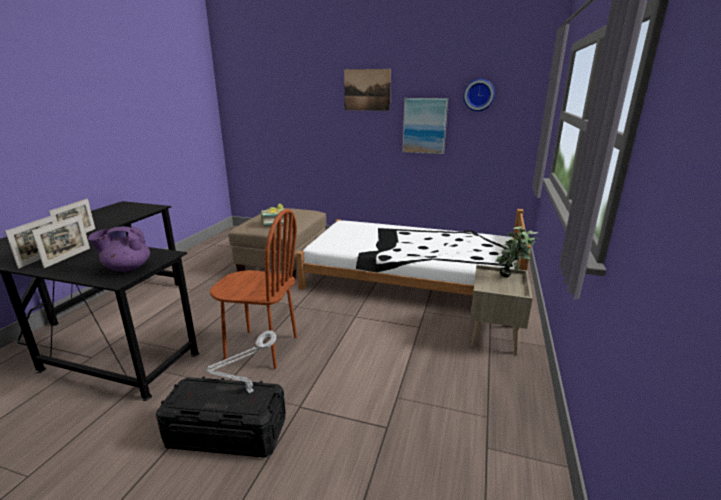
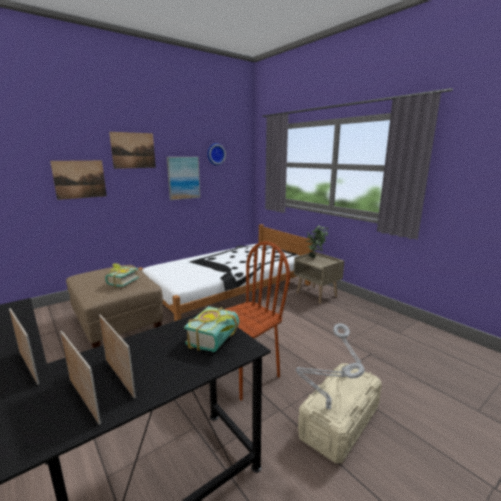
camera: 55 degrees left, 5 degrees down
(127, 268) = (218, 340): purple teapot -> book
(186, 391) = (326, 407): none -> grey table lamp
(226, 432) = (339, 422): black storage box -> beige storage box
(314, 119) = (80, 179): none -> picture

